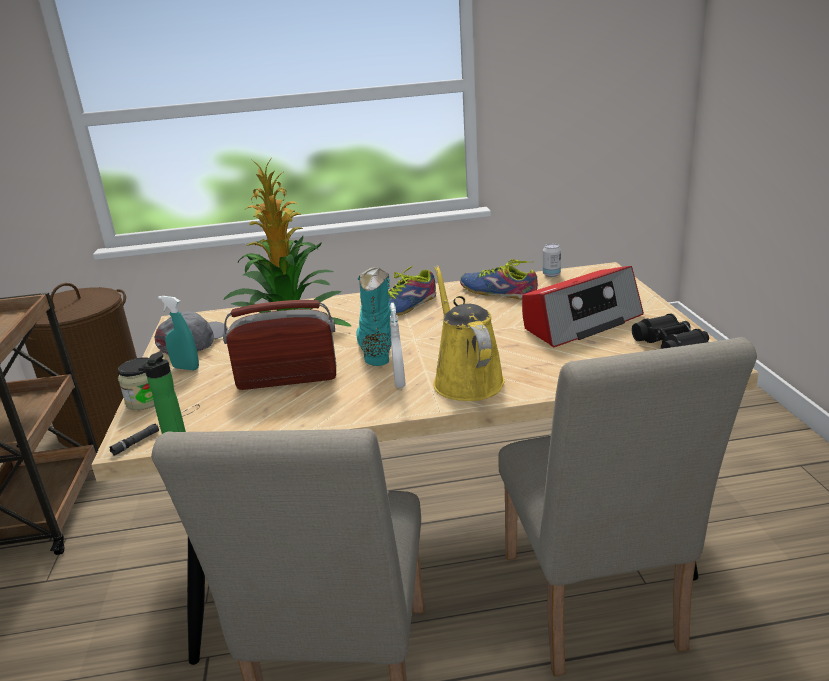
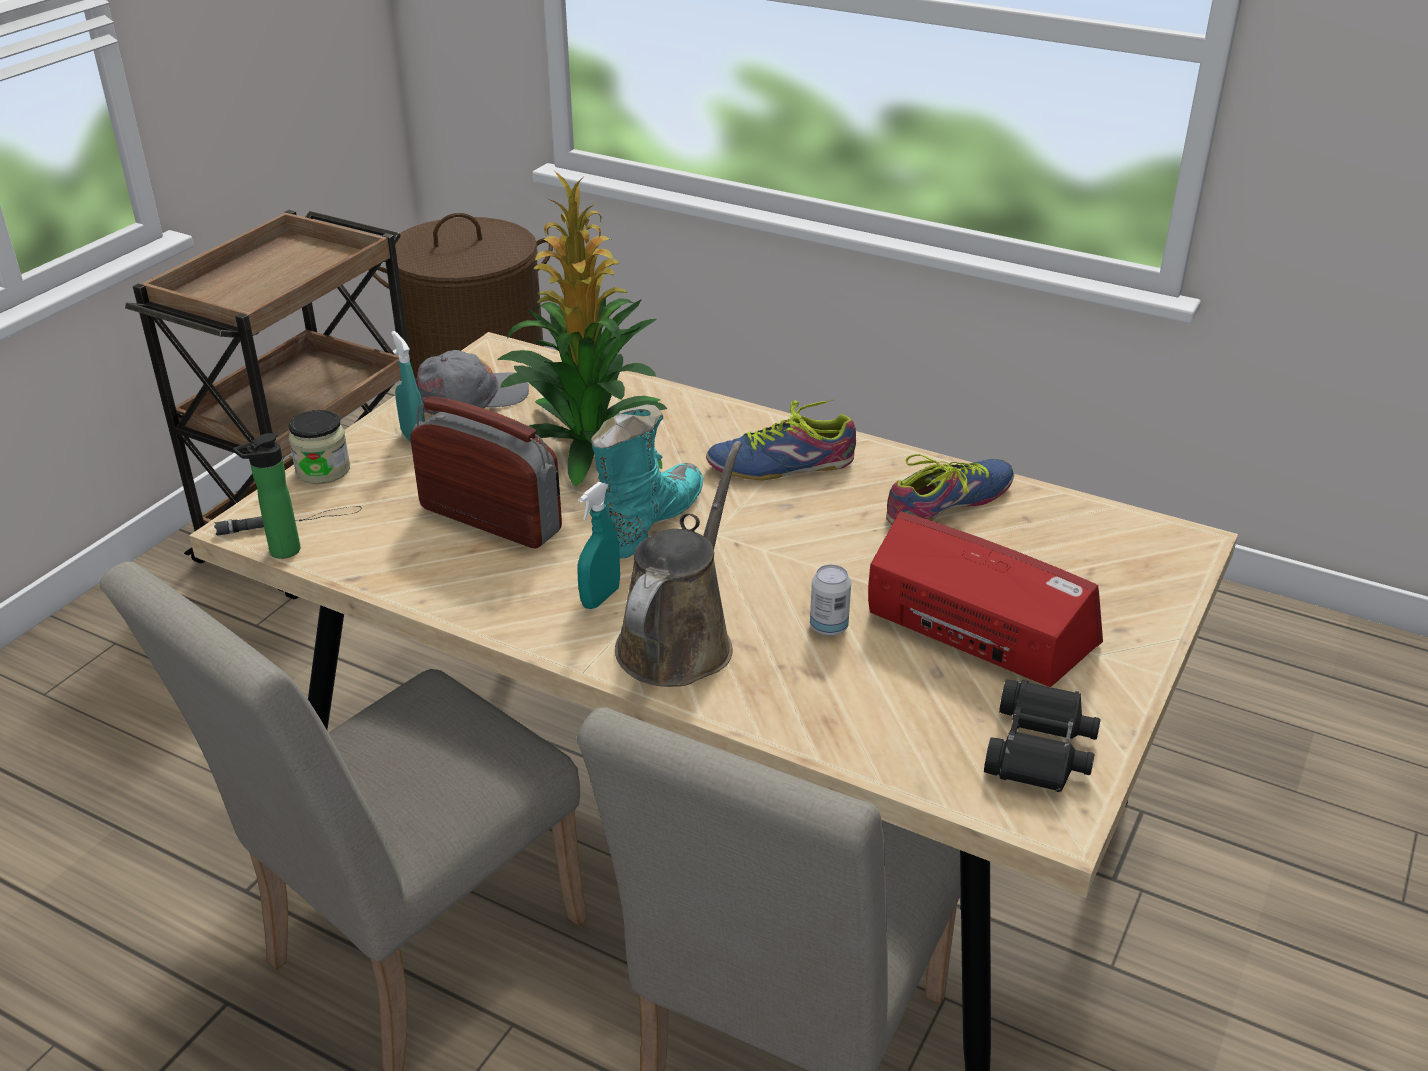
camera: 35 degrees right, 10 degrees up
(399, 382) = (600, 597): white spray bottle -> turquoise spray bottle
(466, 379) = (679, 640): yellow watering can -> brown watering can
(498, 292) = (947, 503): shoe -> shoe turned 75 degrees clockwise
(551, 275) = (1082, 509): can -> can (828, 627)
(580, 322) = (976, 628): radio -> radio turned 150 degrees counterclockwise

